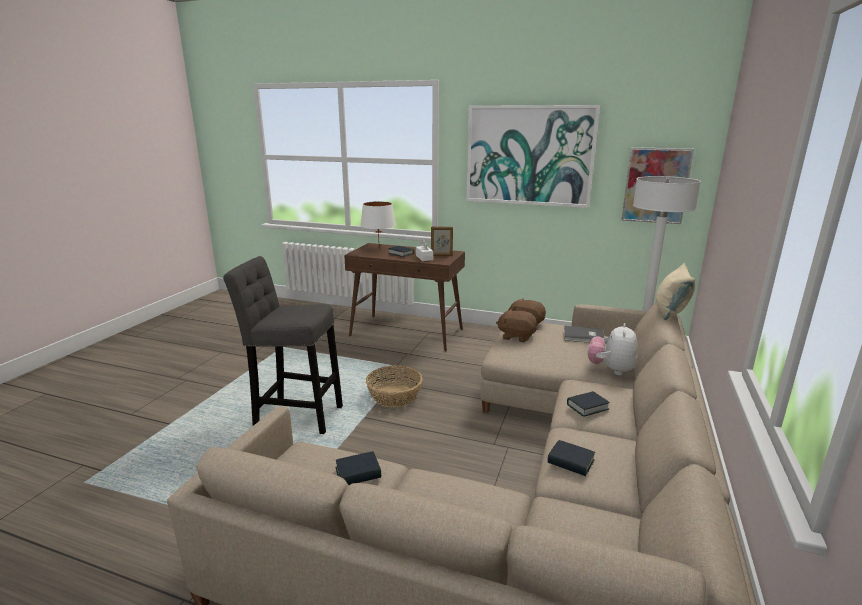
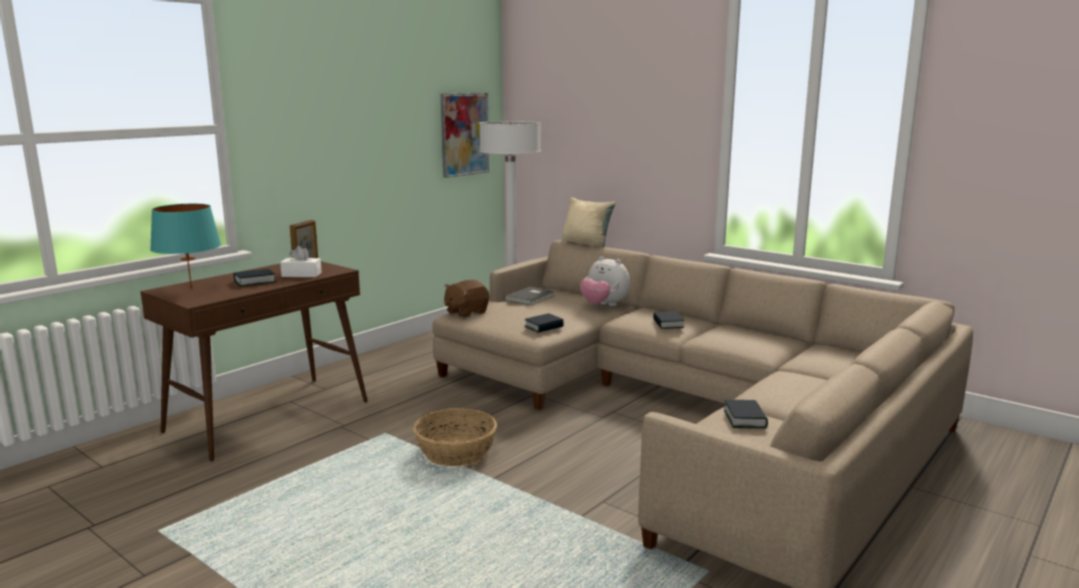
camera: 70 degrees left, 5 degrees down
(295, 415) = (439, 532): grey stool -> none
(379, 248) = (191, 288): white table lamp -> turquoise table lamp
(516, 336) = (495, 321): brown plush toy -> none
(529, 155) = (346, 109): picture -> none
(570, 462) = (748, 344): book -> book (543, 327)

